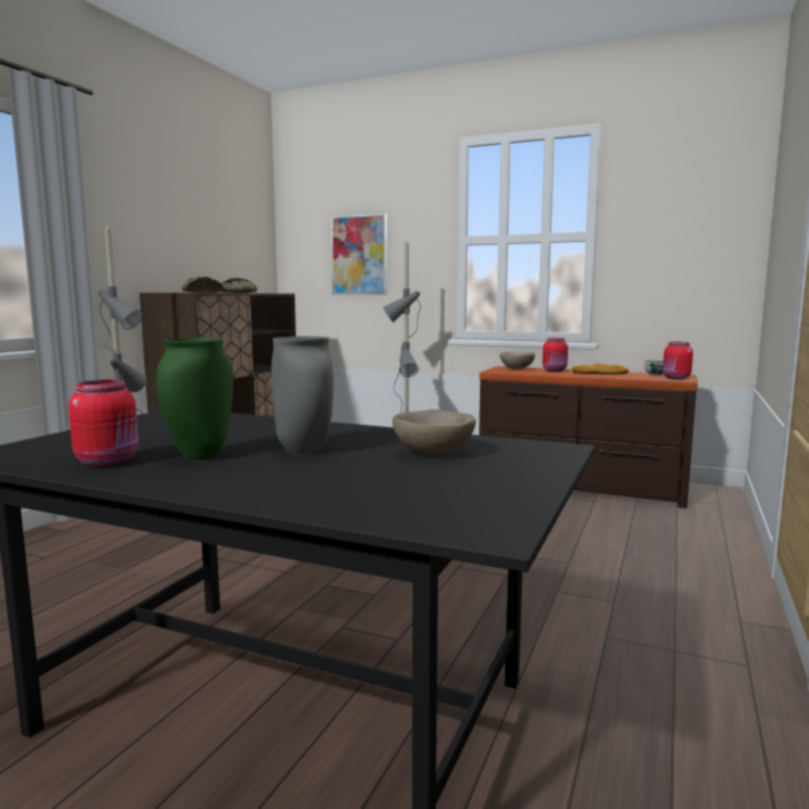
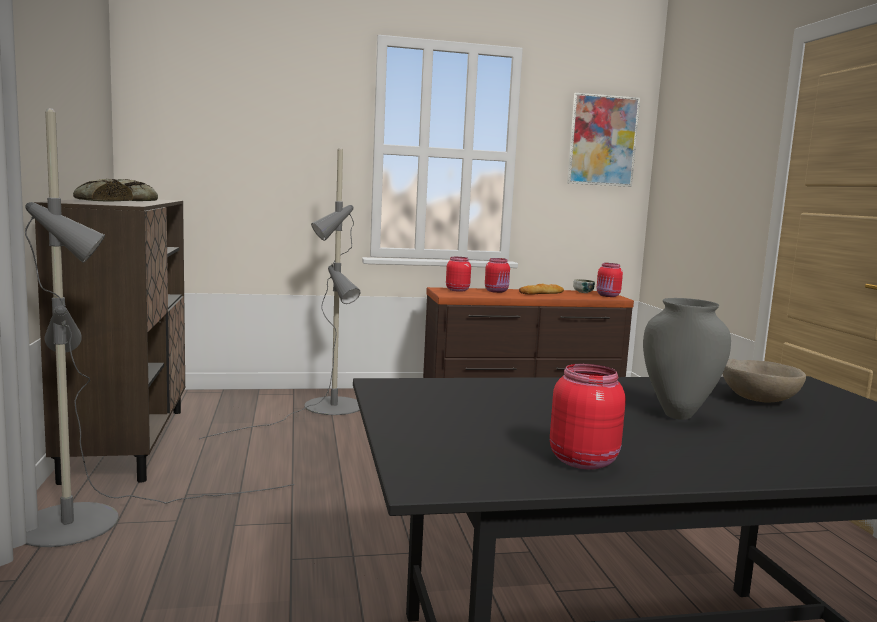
camera: 35 degrees left, 0 degrees up
(201, 457) = (632, 437): green vase -> none
(359, 255) = (245, 154): picture -> picture (602, 140)
(516, 368) = (457, 290): beige bowl -> red jar

